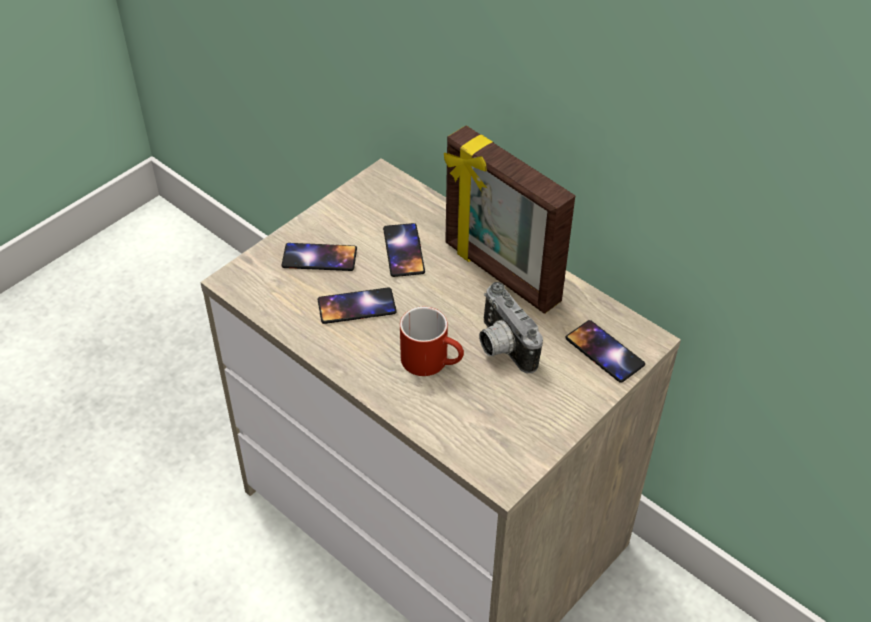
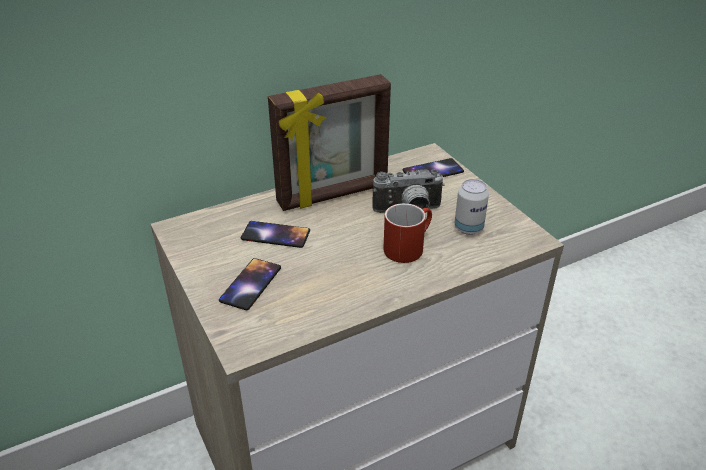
camera: 70 degrees left, 10 degrees down
(357, 306) = (325, 274): phone -> none
(495, 409) = (468, 228): none -> can

